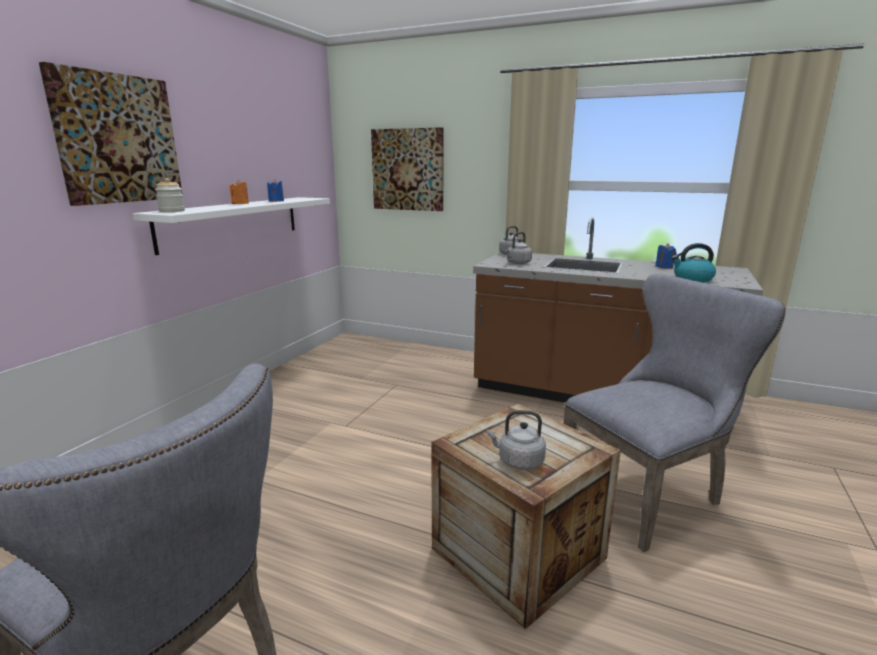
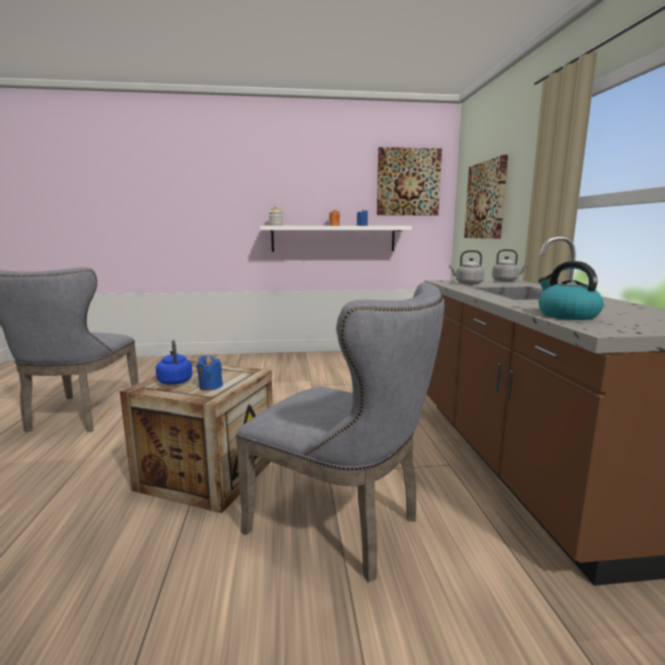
camera: 60 degrees right, 5 degrees down
(117, 139) = (259, 185): picture -> picture (408, 182)
(518, 461) = (175, 381): grey kettle -> blue kettle
(664, 267) = (613, 307): blue candle -> blue candle (210, 386)

